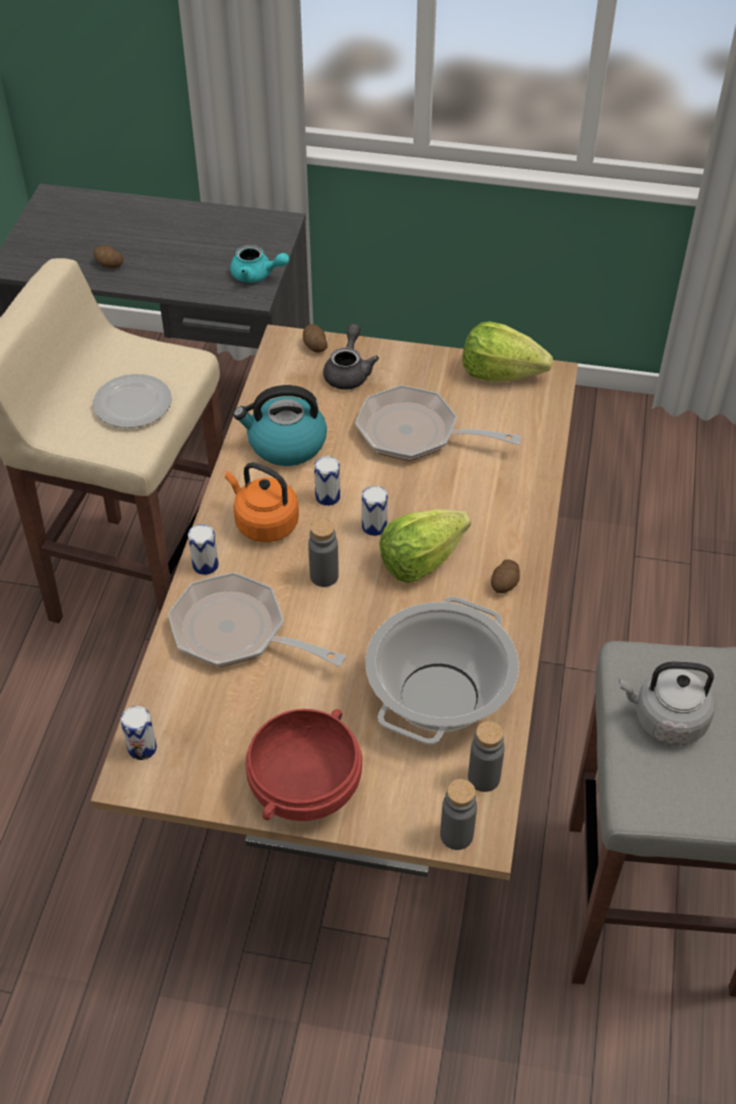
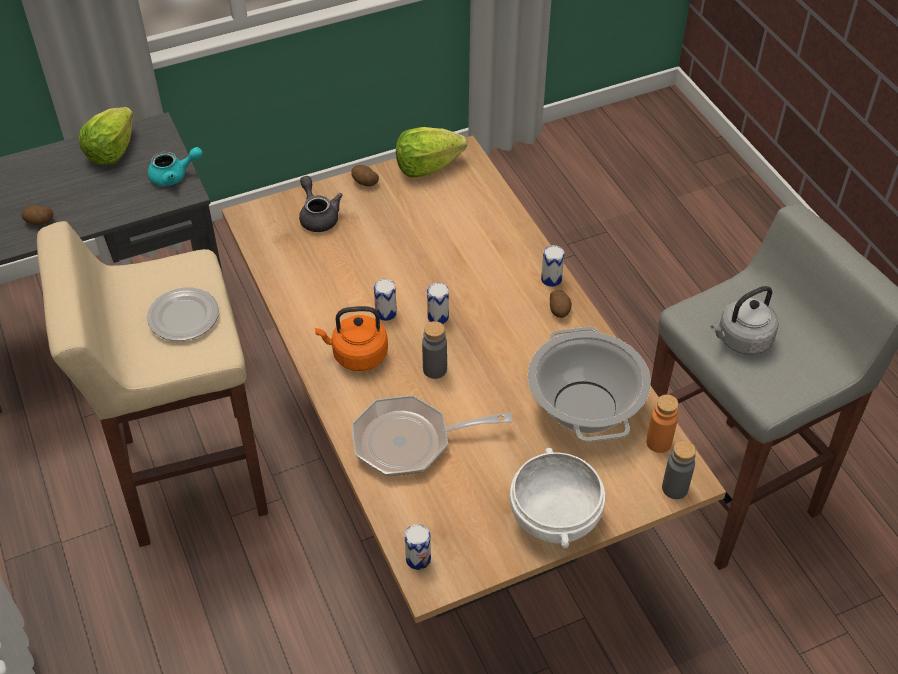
camera: 35 degrees left, 0 degrees up
(205, 565) = (342, 407): can -> can (551, 279)
(285, 444) = (320, 291): kettle -> none
(306, 789) = (556, 518): red bowl -> white bowl
(314, 346) = (274, 209): potato -> potato (364, 182)
(416, 433) = (407, 237): frying pan -> none
(420, 560) = (490, 323): lettuce -> lettuce (112, 151)
(483, 778) = (658, 442): grey bottle -> orange bottle

